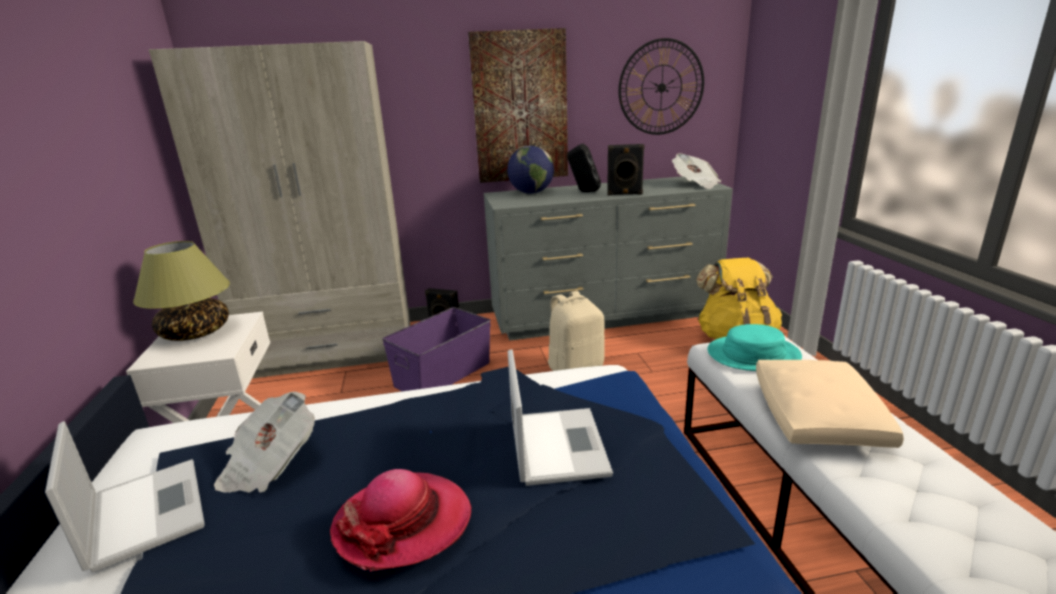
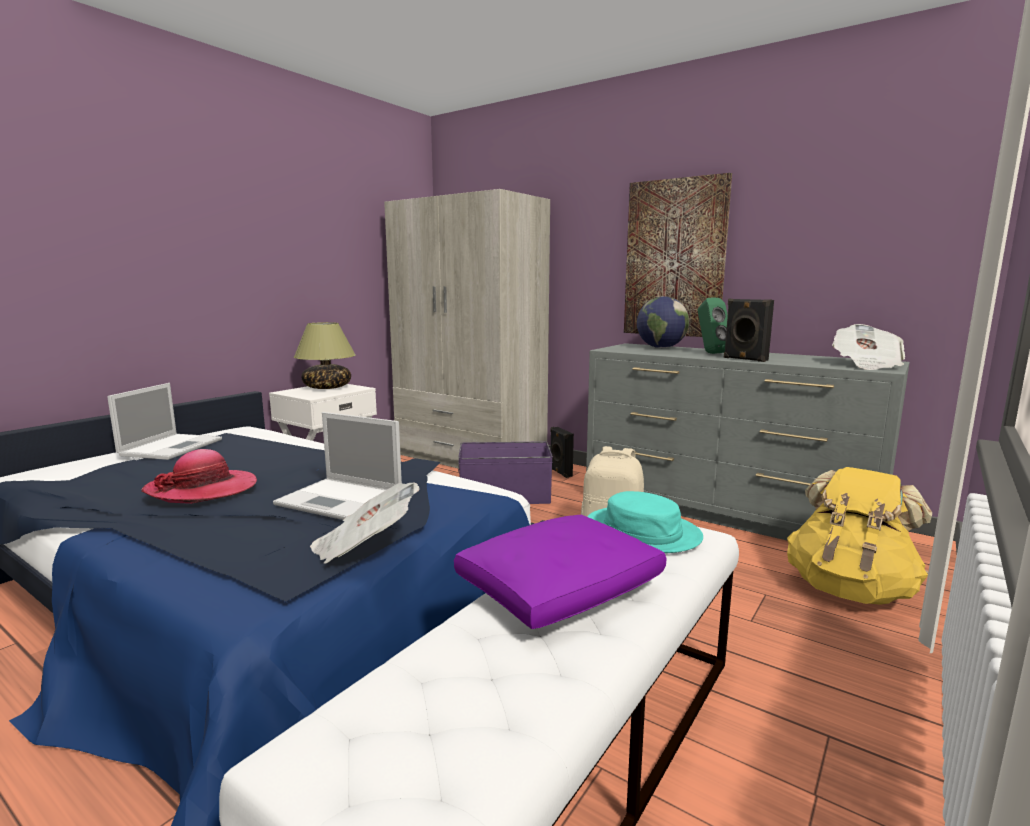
camera: 45 degrees right, 10 degrees down
(269, 465) = (237, 452): newspaper -> newspaper (364, 548)
(557, 444) = (341, 500): laptop -> laptop turned 75 degrees clockwise
(583, 192) = (710, 353): black speaker -> green speaker
(661, 87) = (859, 240): wall clock -> none
(816, 417) = (561, 589): beige pillow -> purple pillow

